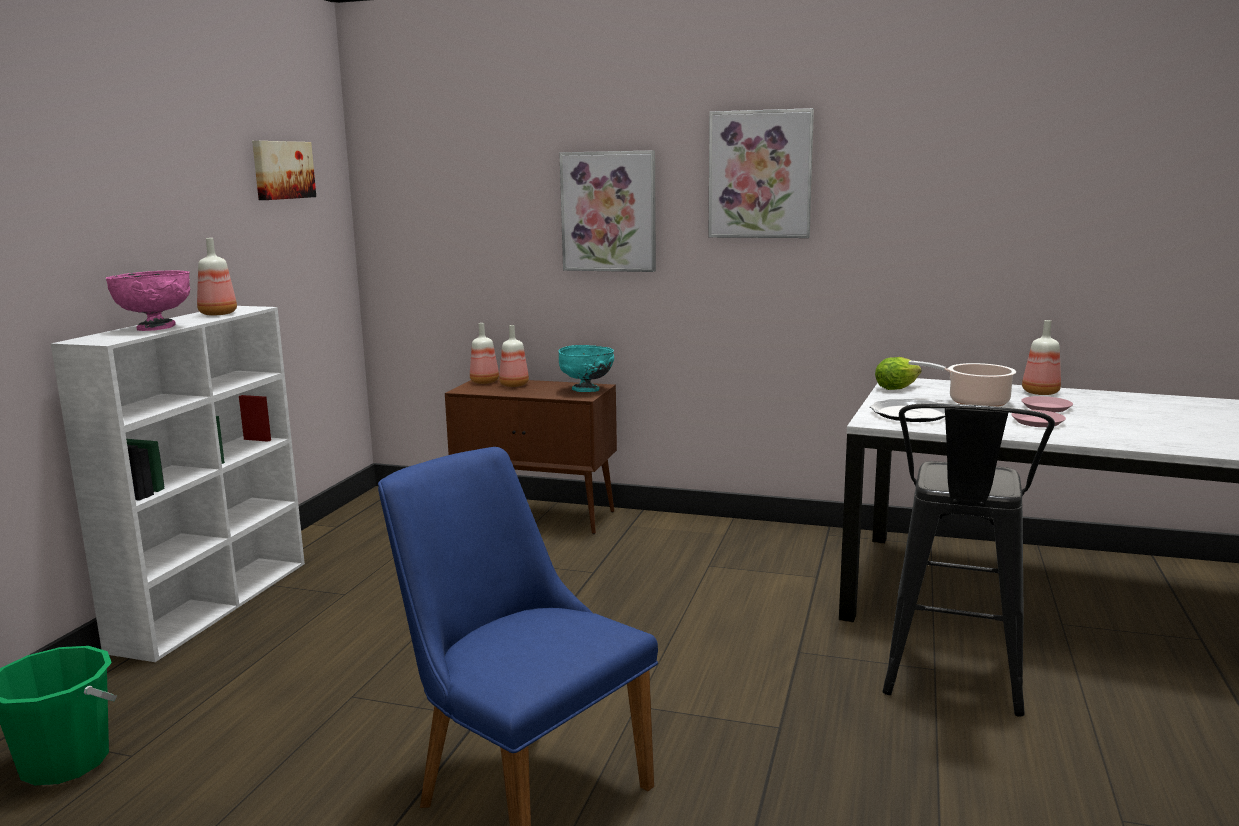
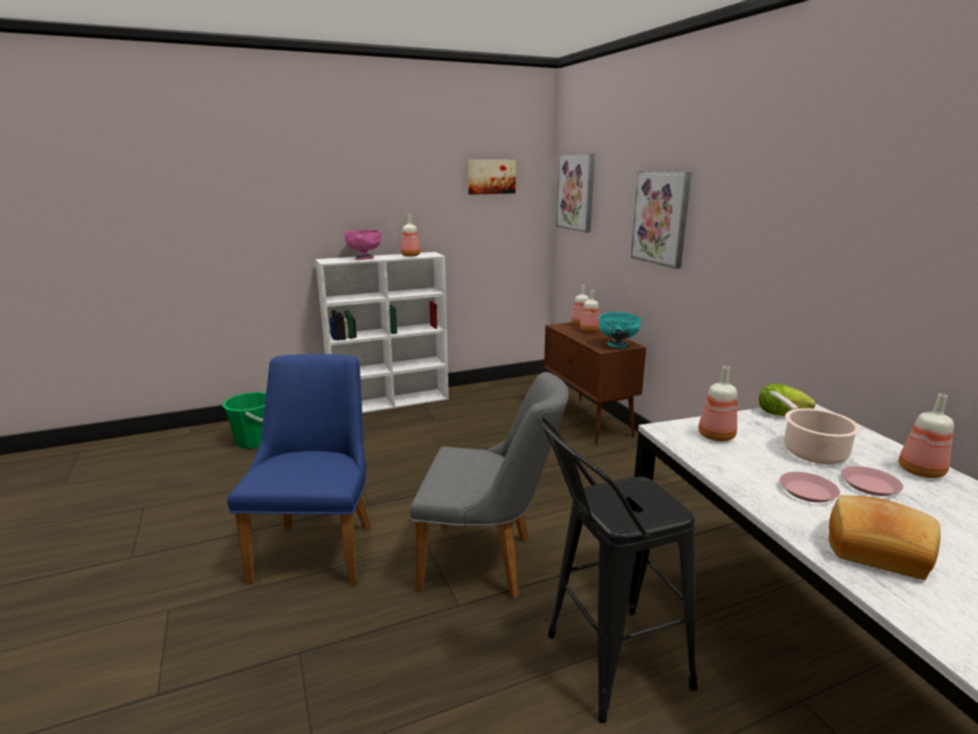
camera: 50 degrees right, 5 degrees up
(725, 680) = (488, 562): none -> grey chair
(760, 174) = (755, 197): picture -> picture (576, 192)
(911, 414) = (716, 437): plate -> bottle
(1135, 434) = (876, 549): none -> bread

